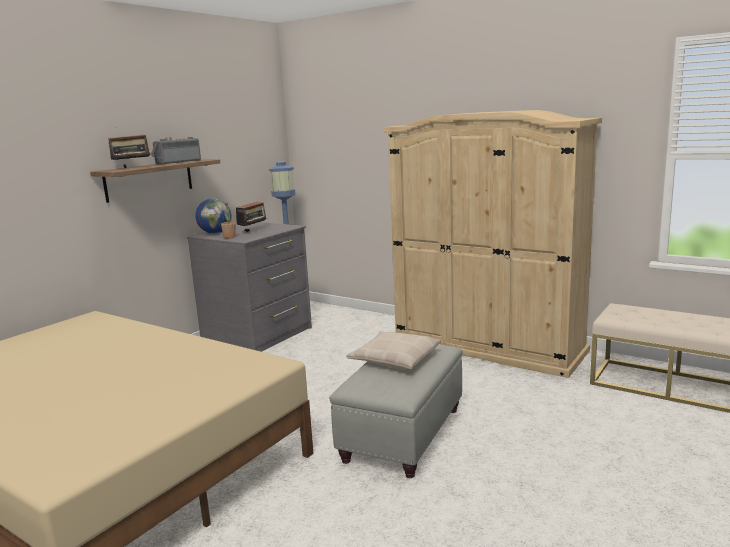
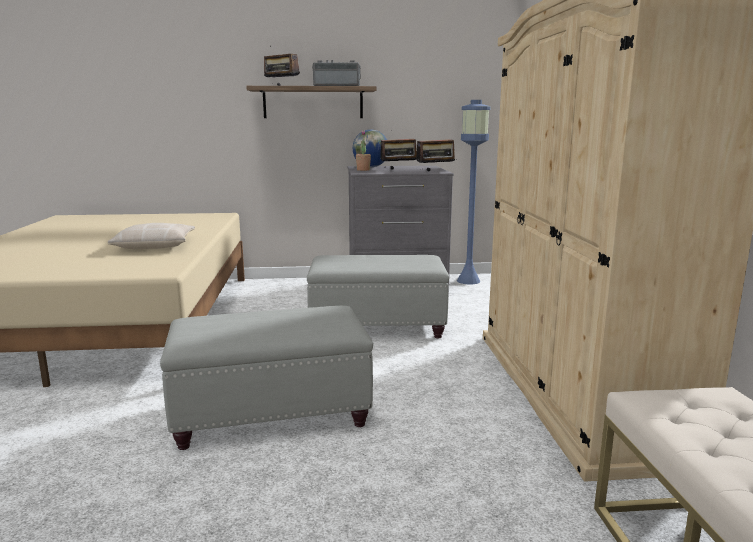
camera: 50 degrees right, 0 degrees up
(288, 227) = (435, 171): none -> radio
(320, 363) = (378, 326): none -> grey ottoman
(395, 359) = (285, 318): beige pillow -> beige pillow (155, 245)

